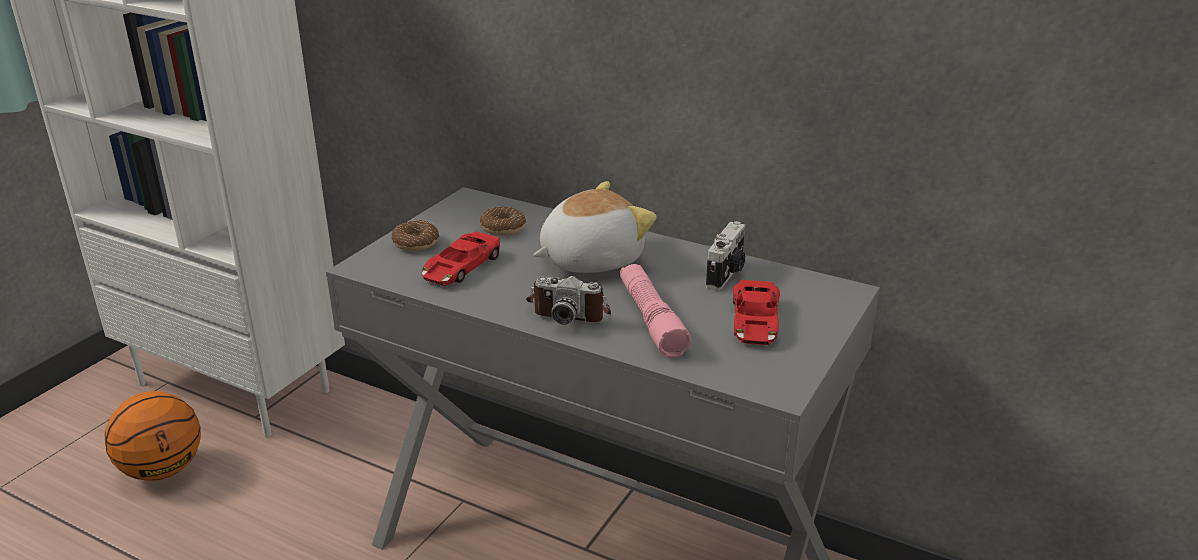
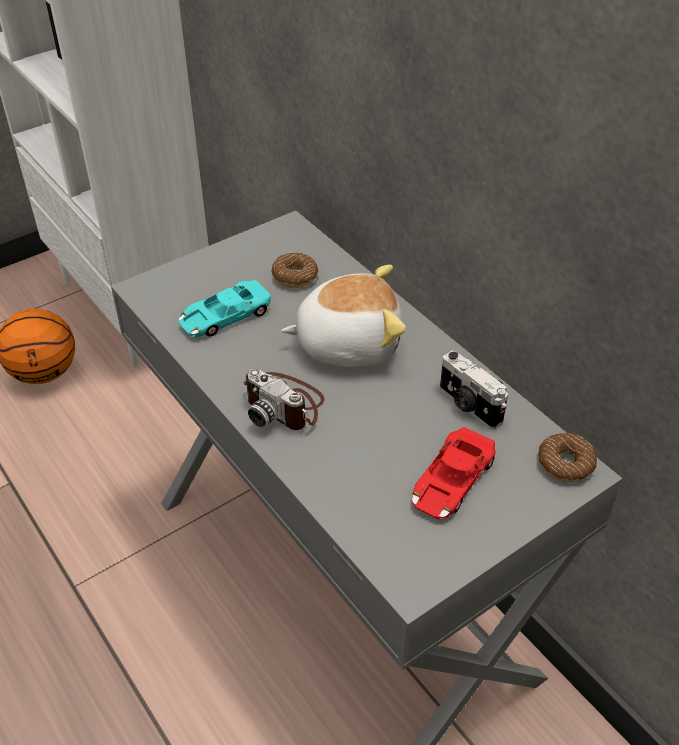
camera: 25 degrees right, 15 degrees up
(415, 243) = (205, 273): donut -> donut (565, 463)
(461, 267) = (224, 316): red toy car -> turquoise toy car
(651, 319) = (351, 443): pink flashlight -> none
(726, 274) = (468, 406): camera -> camera turned 90 degrees clockwise

